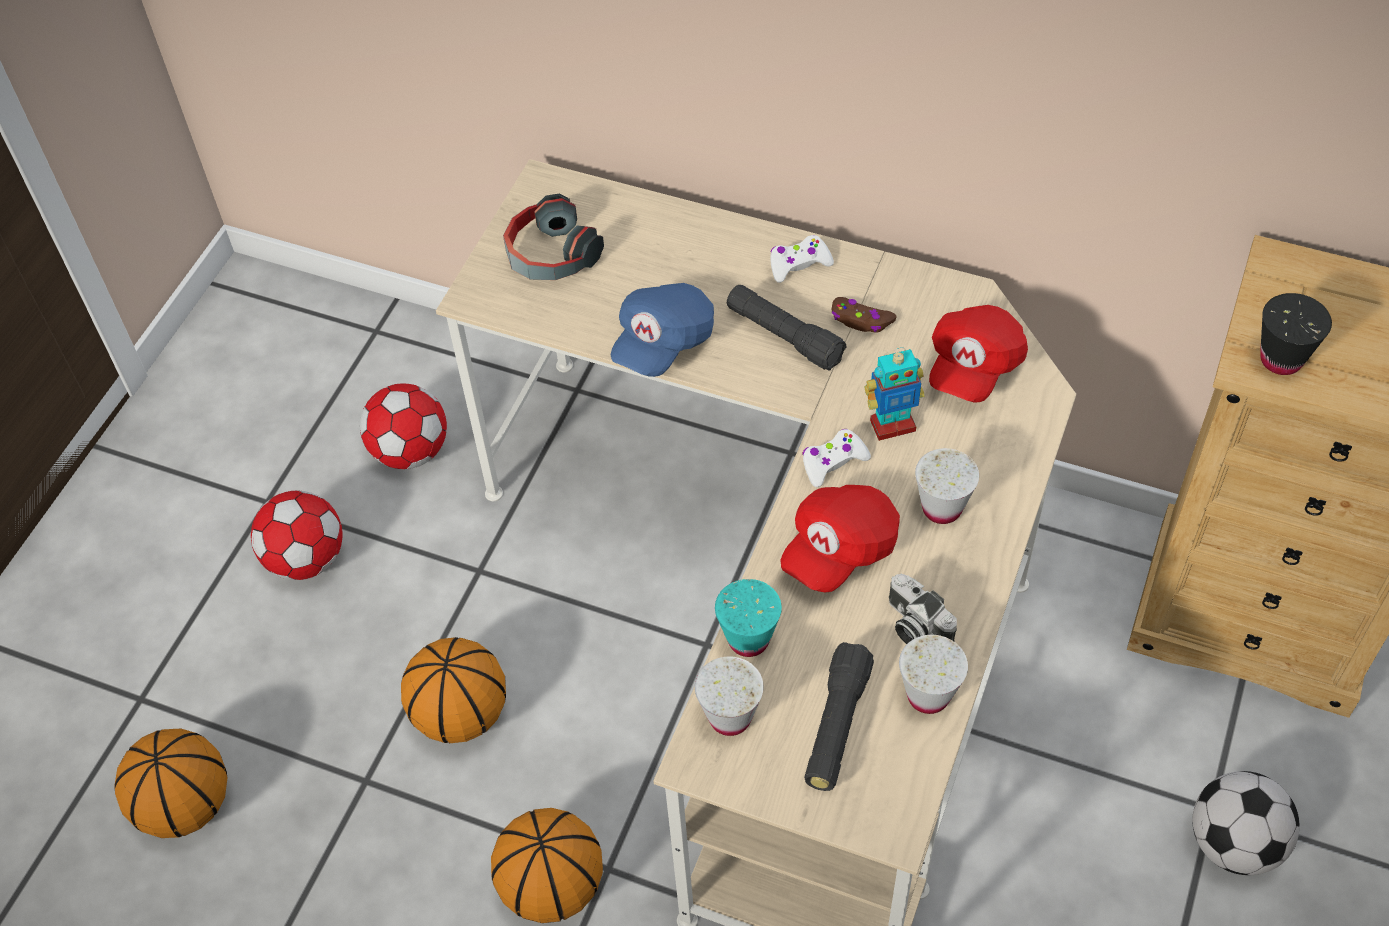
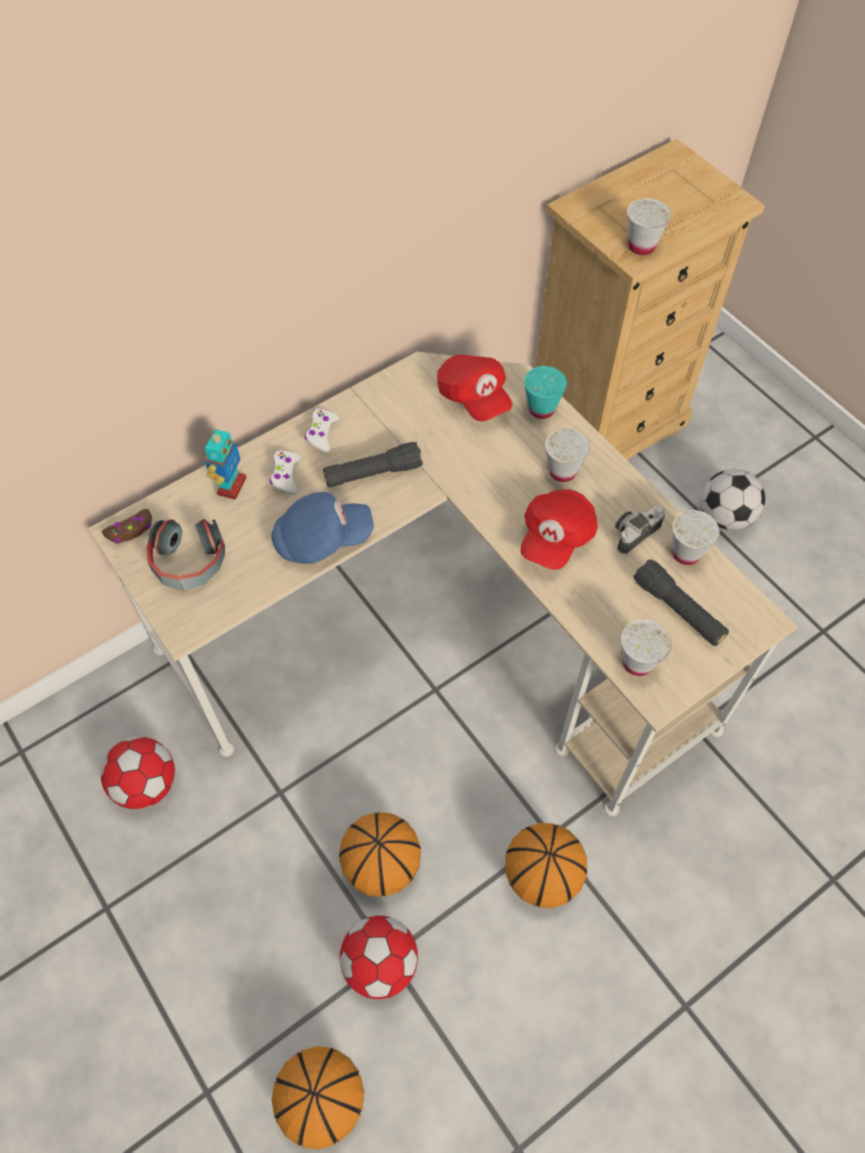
camera: 60 degrees left, 5 degrees up
(306, 559) = (179, 904): football -> football (380, 963)
(663, 343) = (322, 539): blue cap -> blue cap turned 75 degrees counterclockwise
(748, 639) = (588, 621): turquoise cup -> turquoise cup (541, 409)
(833, 462) = (489, 504): white game controller -> white game controller (286, 475)
(839, 549) = (555, 537): red cap -> red cap turned 45 degrees clockwise
(861, 320) = (393, 429): brown game controller -> brown game controller (131, 530)
(892, 425) = (484, 459): toy robot -> toy robot (231, 486)
(914, 626) = (634, 532): camera -> camera turned 150 degrees clockwise
(1281, 359) = (641, 246): black cup -> white cup

